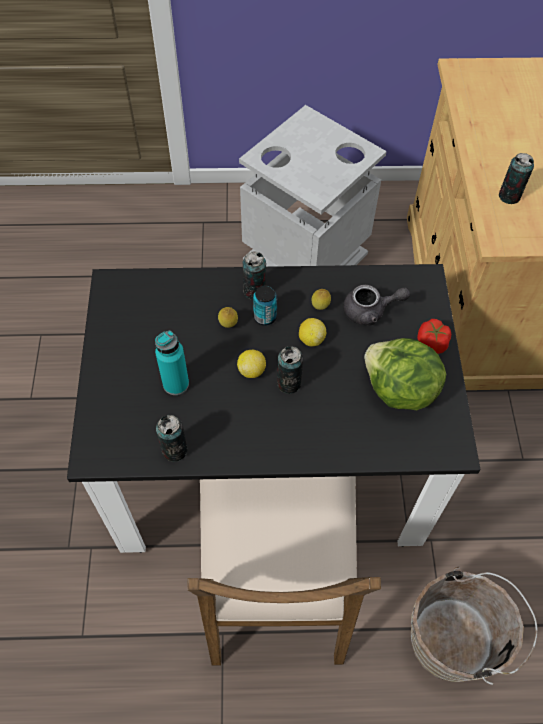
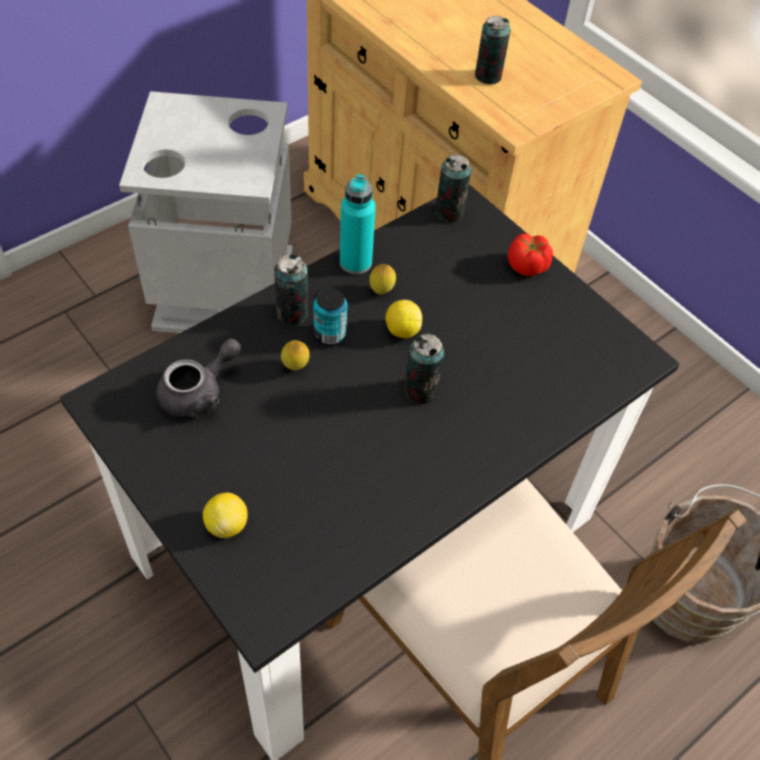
camera: 40 degrees left, 5 degrees down
(174, 450) = (358, 545): can -> can (449, 212)
(176, 384) = (292, 469): turquoise bottle -> turquoise bottle (355, 262)
(252, 370) = (367, 401): lemon -> lemon (227, 524)
(370, 311) = (438, 267): grey teapot -> grey teapot (199, 393)
(399, 390) = (538, 331): lettuce -> none

